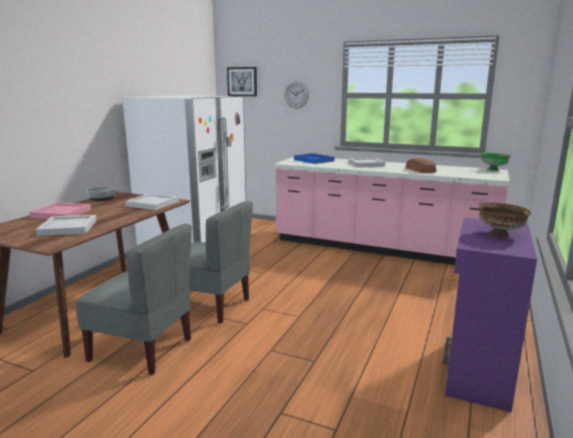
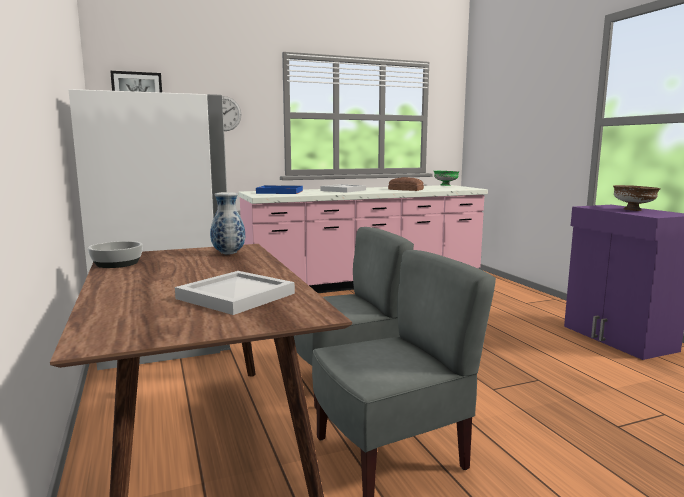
camera: 45 degrees left, 5 degrees down
(61, 213) = (136, 288): pink tray -> none
(152, 203) = (228, 253): white tray -> vase

